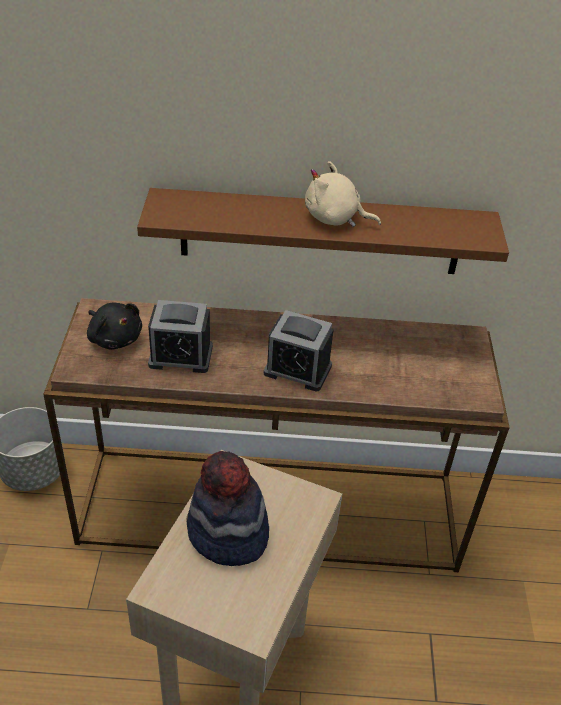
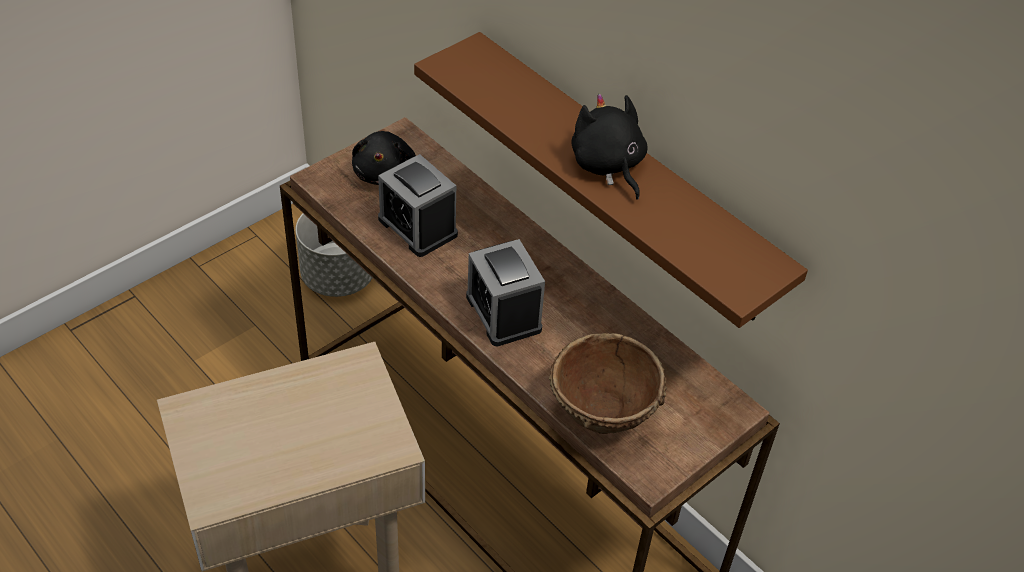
camera: 45 degrees right, 5 degrees up
(227, 533) = (288, 413): hat -> none
(335, 218) = (608, 166): beige plush toy -> black plush toy
(420, 385) = (602, 414): none -> brown bowl

